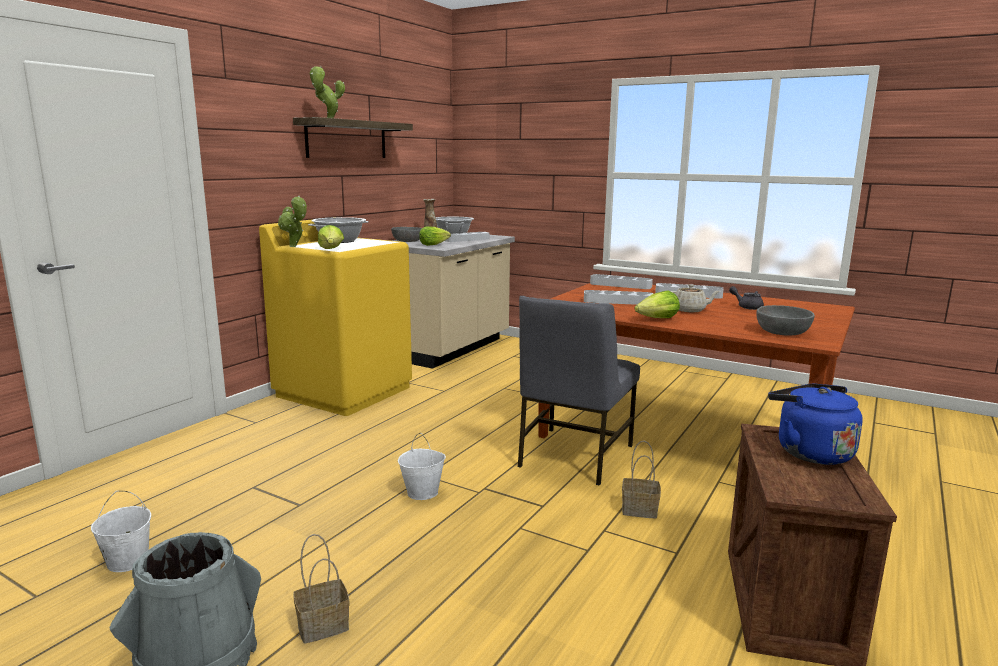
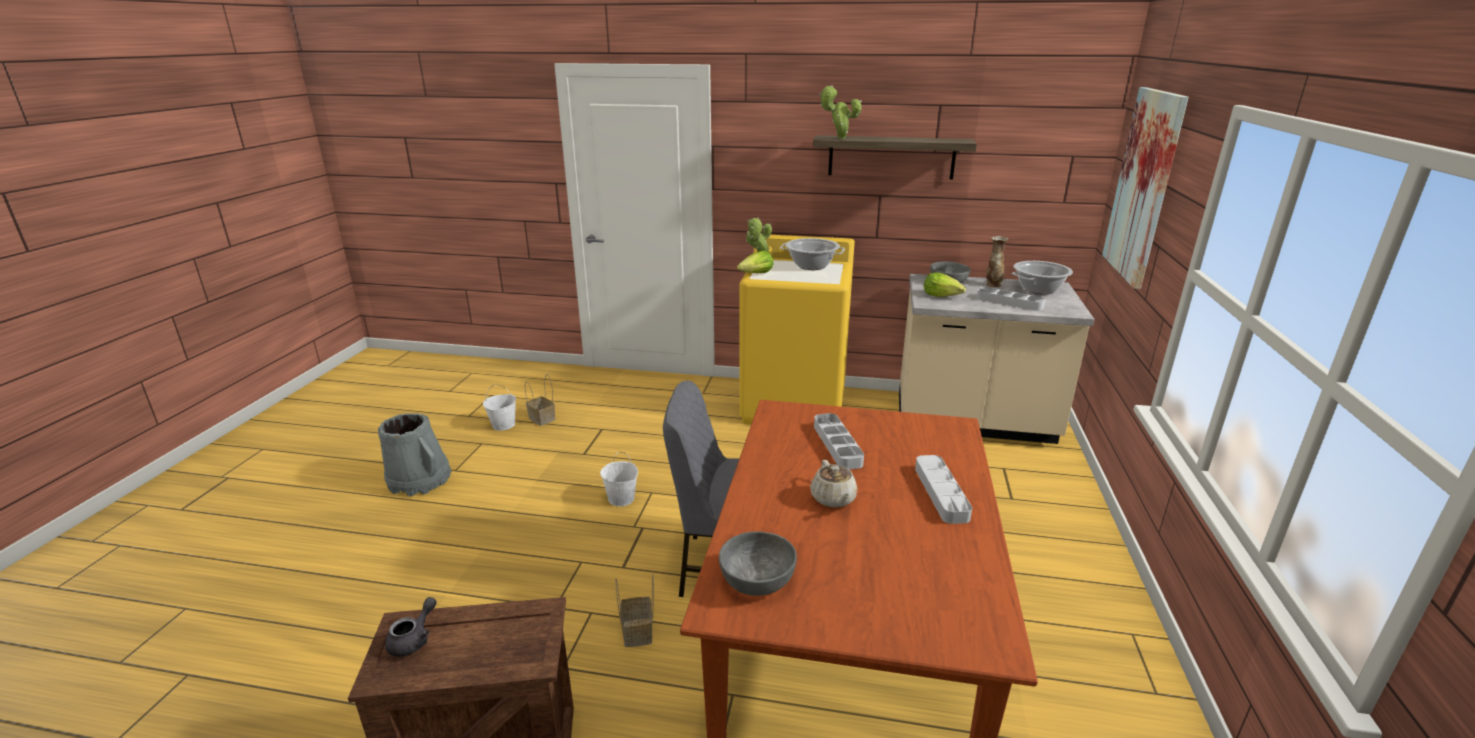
camera: 70 degrees right, 10 degrees up
(324, 624) = (448, 509): basket -> basket (543, 419)
(515, 145) = (1143, 186): none -> picture
(620, 285) = (946, 436): grey tray -> none
(657, 319) = (760, 479): lettuce -> none
(747, 307) = (902, 548): grey teapot -> grey teapot (414, 640)
(809, 452) = (492, 646): blue kettle -> none

